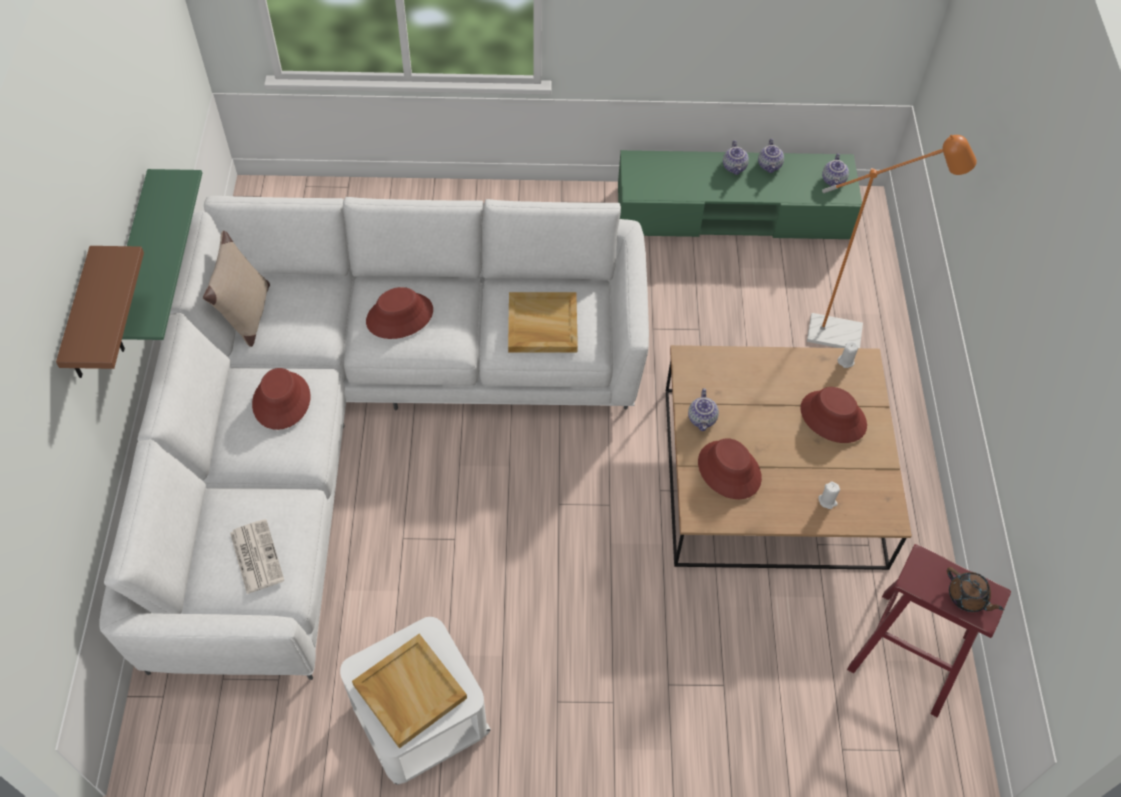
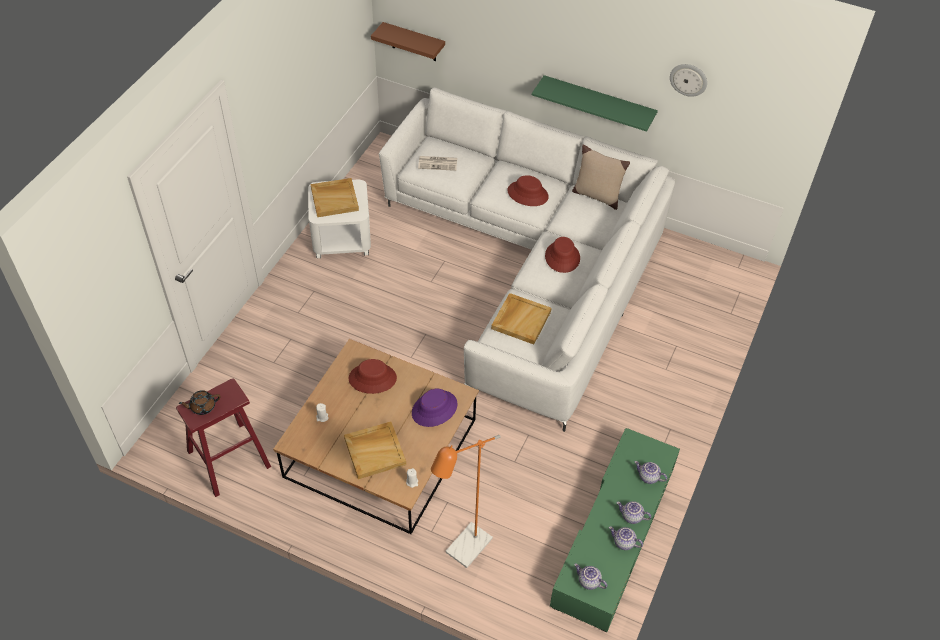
camera: 115 degrees right, 5 degrees down
(82, 319) = (536, 50): brown shelf -> brown shelf (414, 42)
(133, 80) = (688, 79): none -> wall clock
(702, 419) = (414, 381): teapot -> teapot (648, 477)
(730, 380) = (434, 409): none -> purple hat
(832, 417) = (375, 451): red hat -> beige tray

